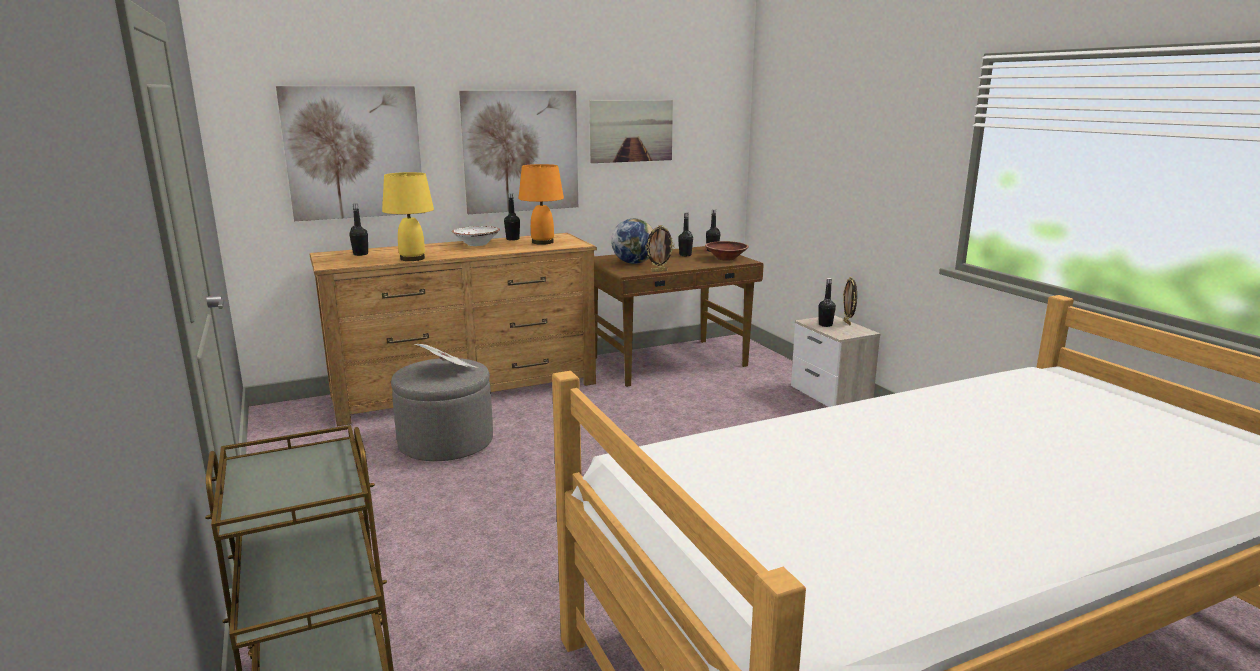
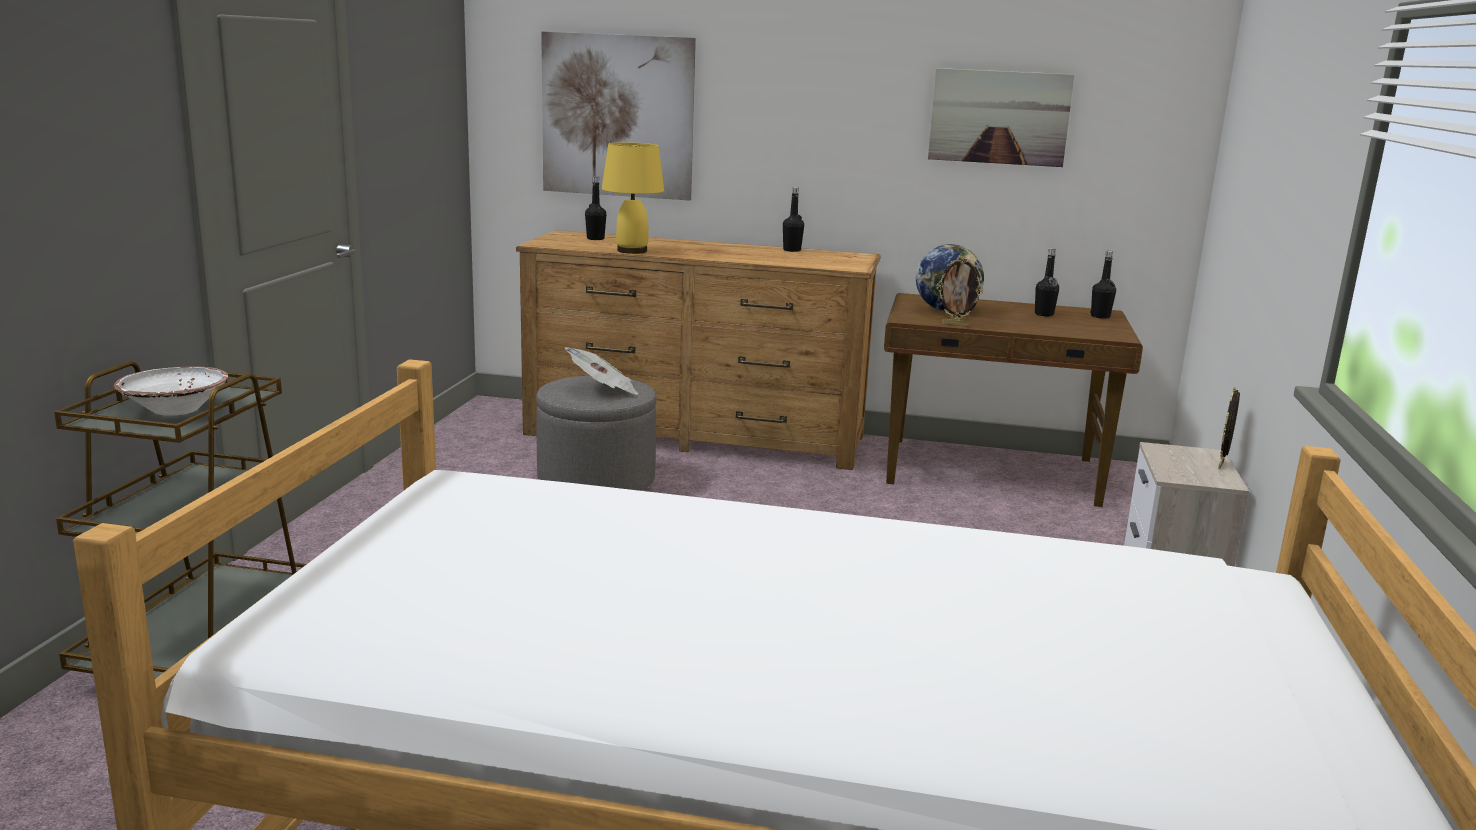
camera: 35 degrees right, 0 degrees up
(477, 244) = (737, 249): white bowl -> white bowl (175, 410)
(521, 151) = (826, 133): picture -> none
(542, 242) = (817, 258): orange table lamp -> none
(726, 258) = (1094, 329): brown bowl -> none
(825, 325) = (1176, 458): black bottle -> none

